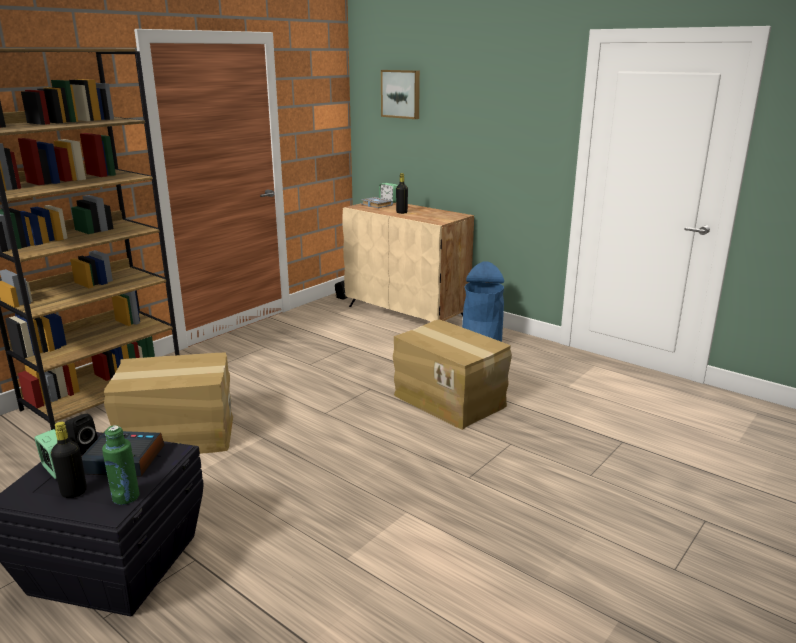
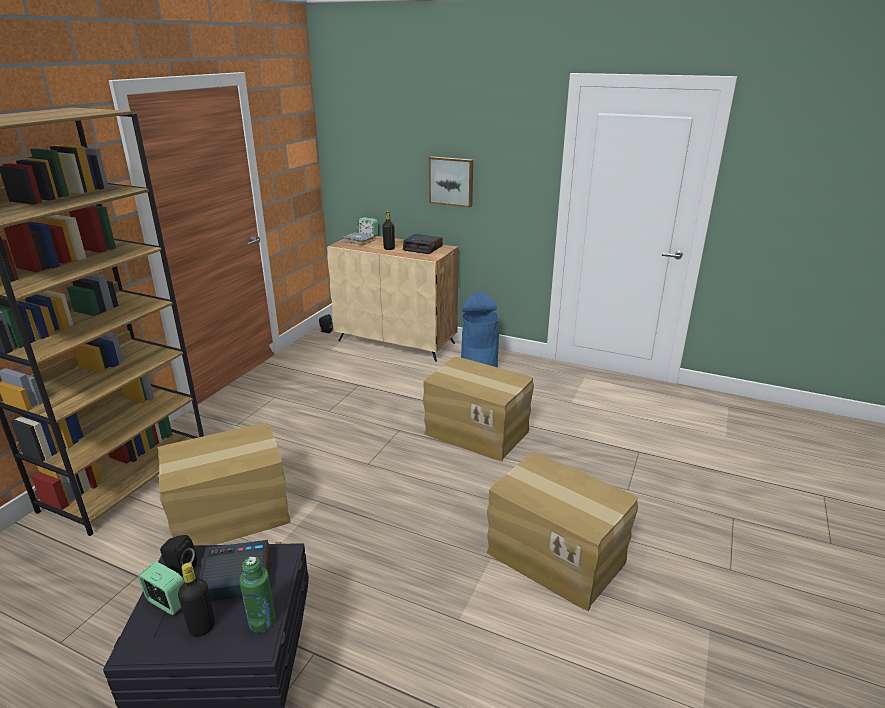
camera: 15 degrees left, 5 degrees up
(401, 94) = (375, 130): picture -> picture (451, 181)
(436, 214) = (423, 248): none -> alarm clock
(478, 521) = (556, 555): none -> cardboard box

